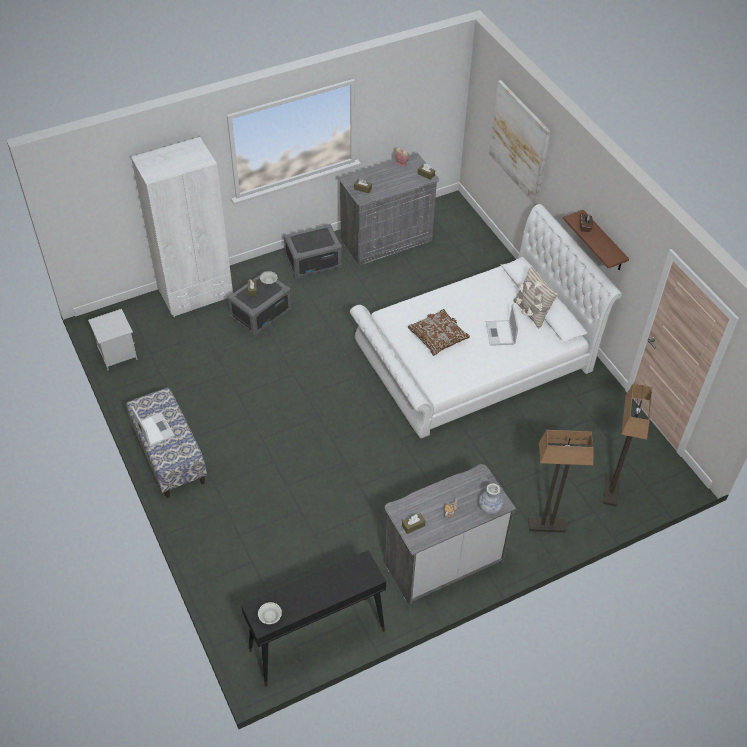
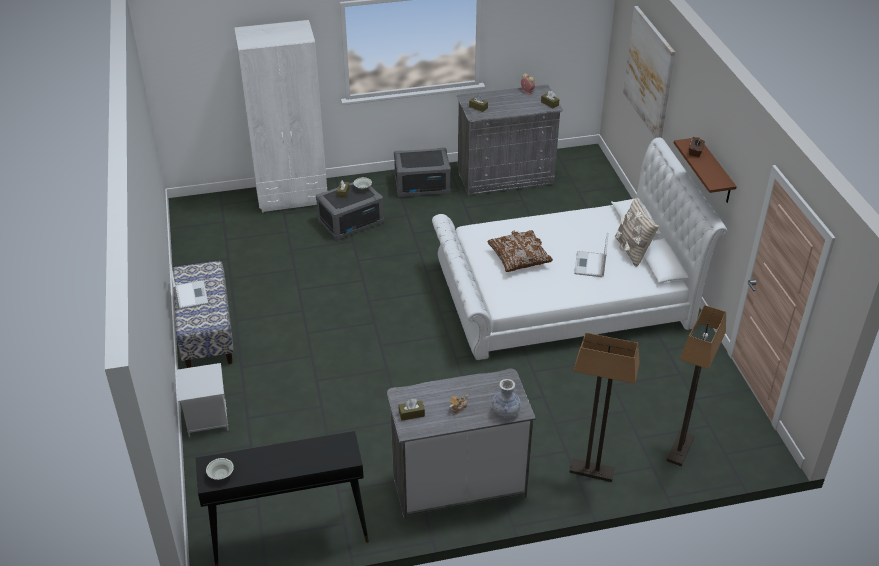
camera: 15 degrees right, 10 degrees down
(116, 354) = (192, 235): grey nightstand -> grey nightstand (206, 419)

